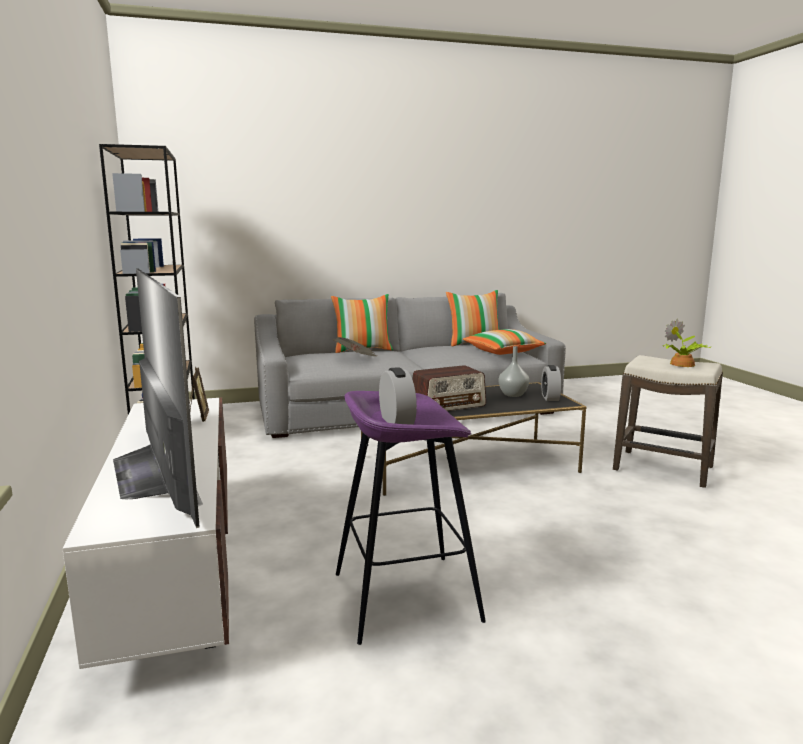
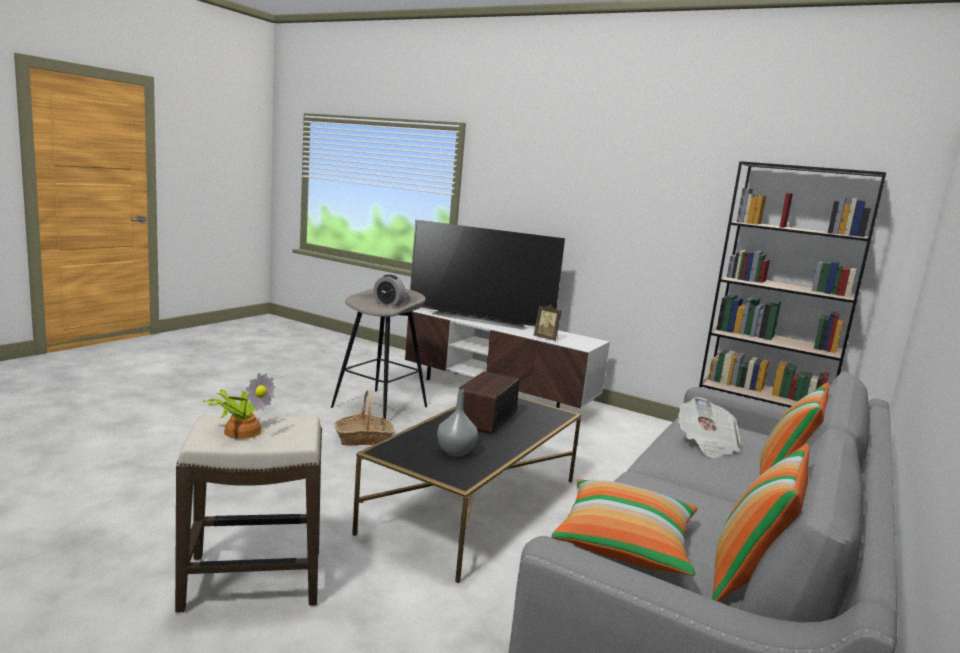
camera: 135 degrees right, 0 degrees up
(405, 596) = (380, 407): purple stool -> grey stool
(492, 546) = (364, 438): none -> basket
(550, 397) = (410, 457): alarm clock -> none

